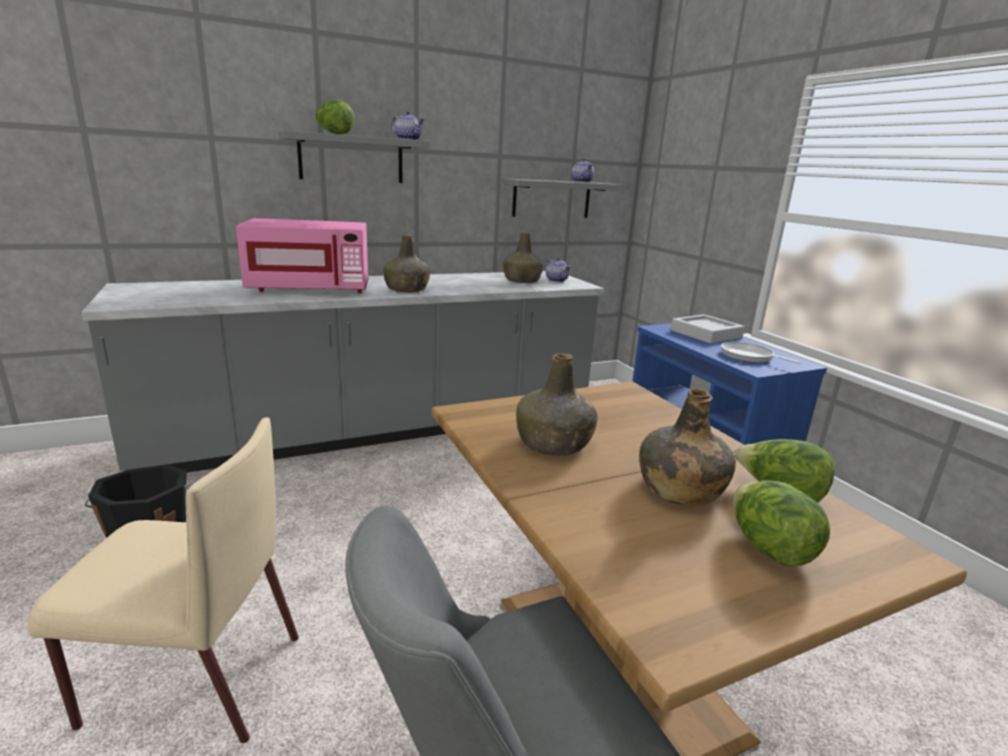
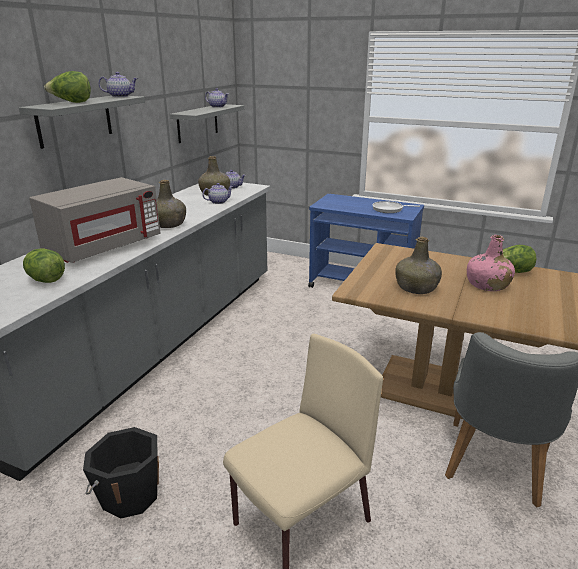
camera: 40 degrees left, 5 degrees up
(310, 289) = (103, 247): pink microwave -> grey microwave
(505, 287) = (218, 202): none -> teapot
(679, 489) = (487, 285): green bottle -> pink bottle
(705, 334) = (347, 201): grey tray -> none
(769, 549) = (543, 292): lettuce -> lettuce (46, 280)

